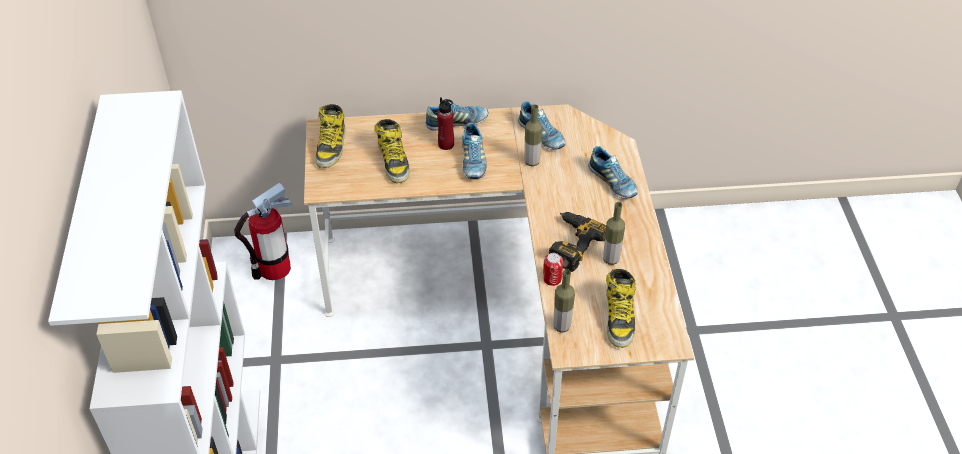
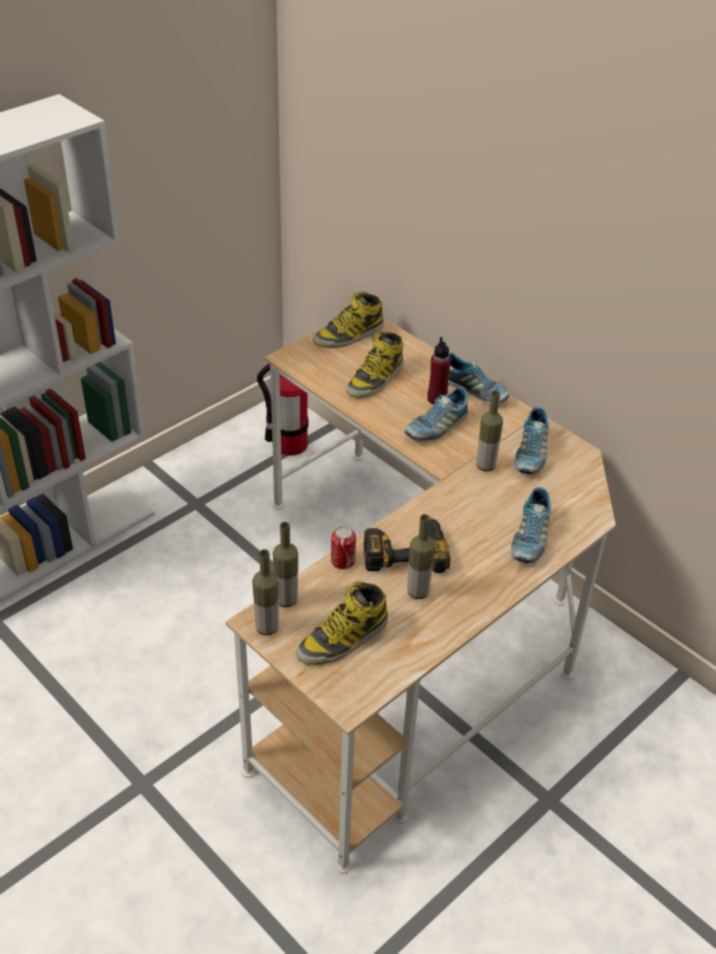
camera: 50 degrees right, 5 degrees down
(577, 349) = (267, 628): none -> bottle

